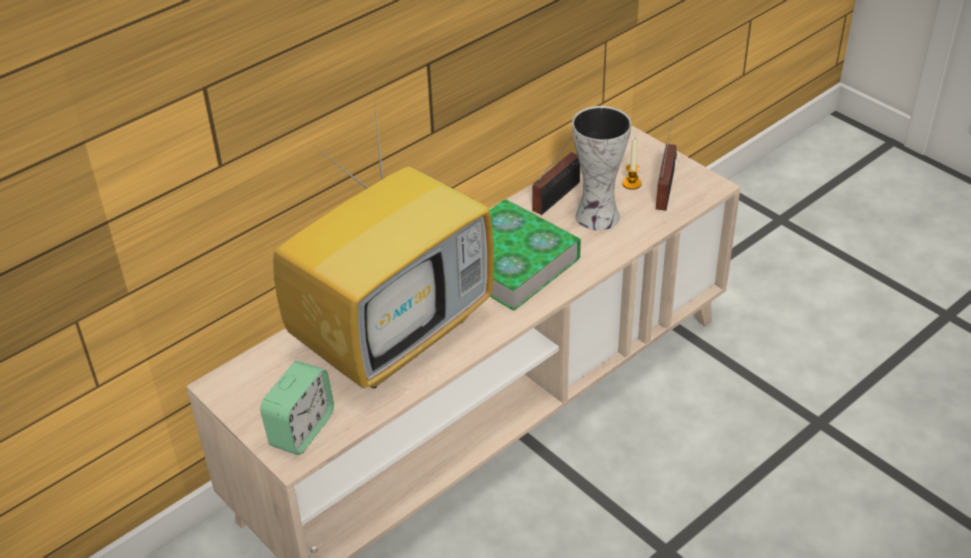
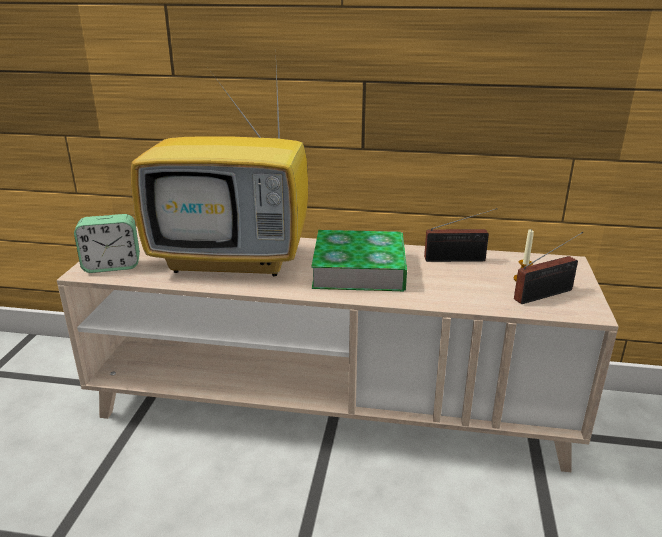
camera: 50 degrees right, 15 degrees down
(595, 217) = (460, 280): vase -> none

